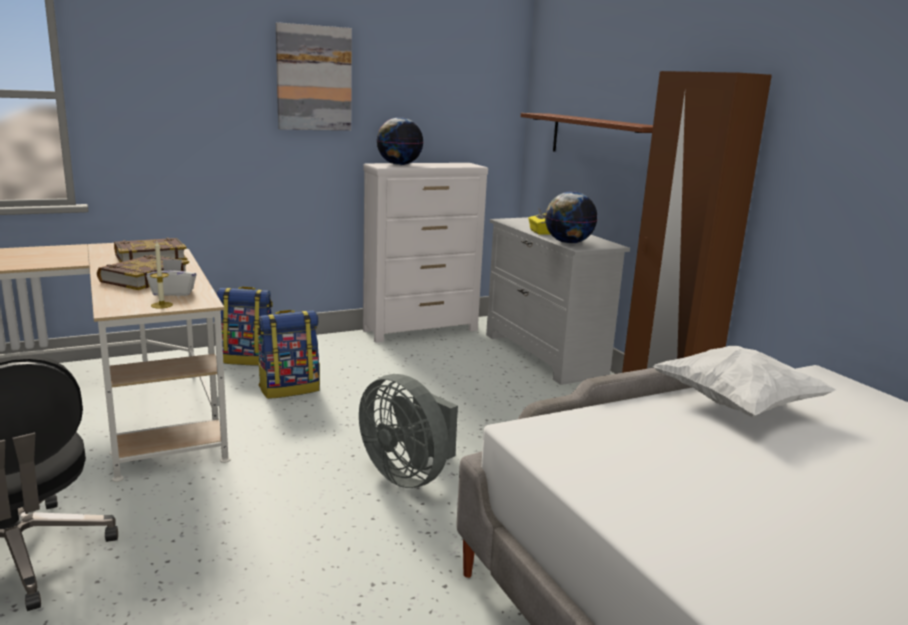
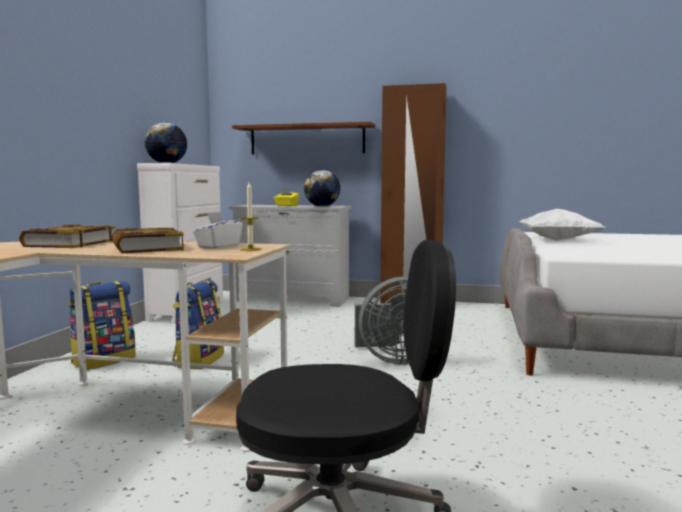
camera: 50 degrees left, 10 degrees down
(314, 78) = (100, 80): picture -> none

